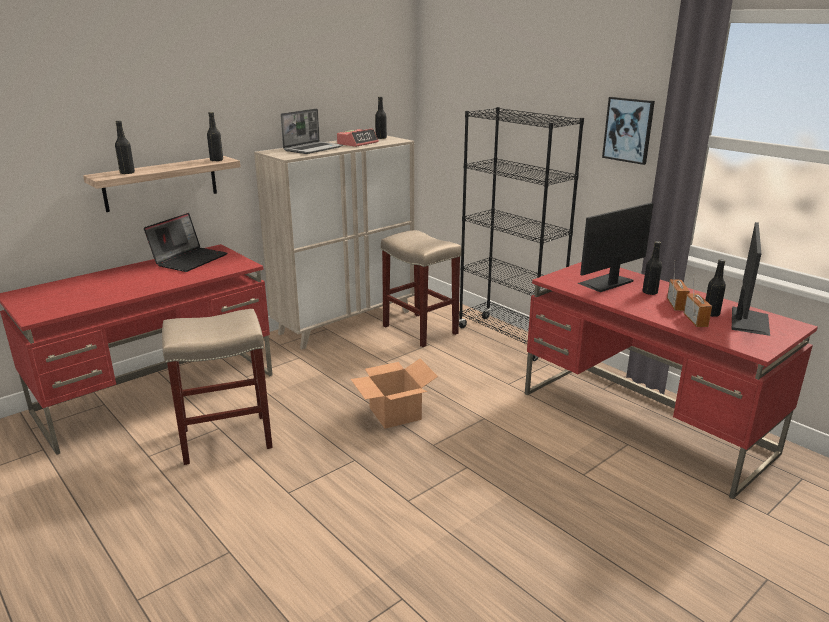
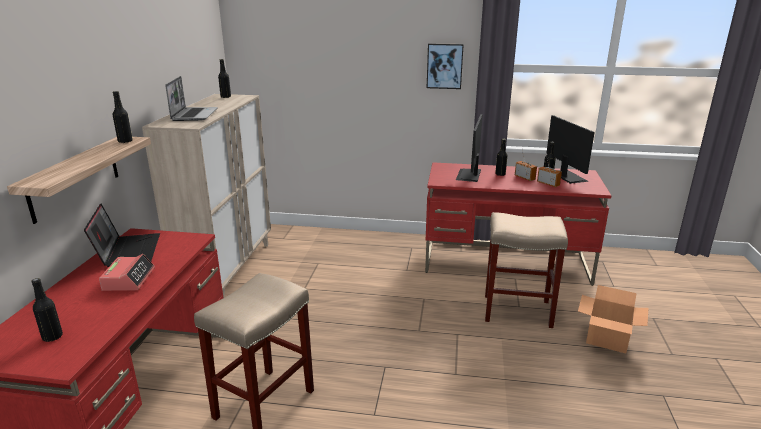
camera: 40 degrees left, 0 degrees up
(127, 173) = (61, 172): black bottle -> black bottle (52, 337)
(357, 143) = (219, 104): alarm clock -> alarm clock (129, 279)
(396, 414) = (366, 321): cardboard box -> cardboard box (608, 338)
(419, 329) = (295, 255): beige stool -> beige stool (516, 311)
(508, 338) = (365, 239): black bookcase -> none

